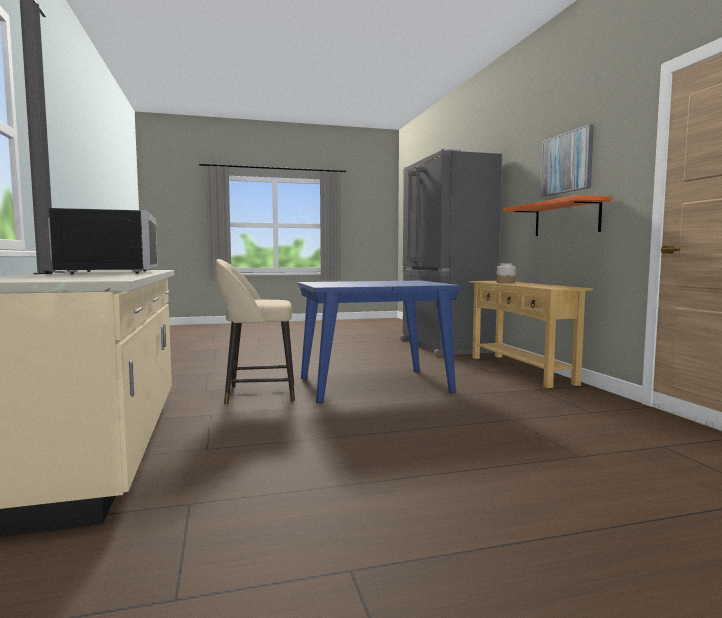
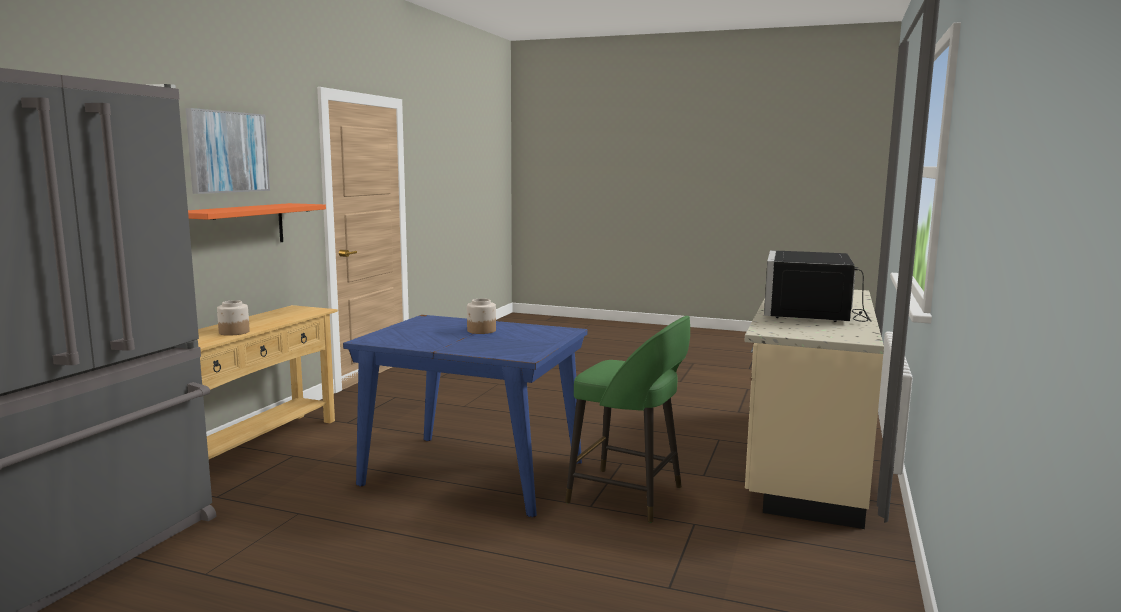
camera: 145 degrees left, 5 degrees up
(258, 394) = (628, 495): beige stool -> green stool
(377, 284) = (481, 331): none -> jar

